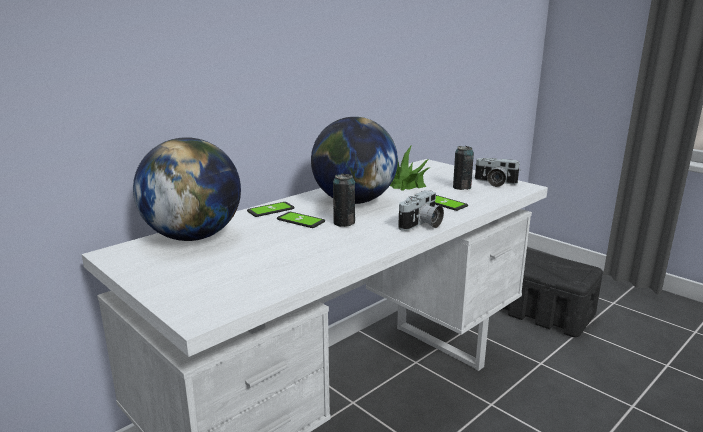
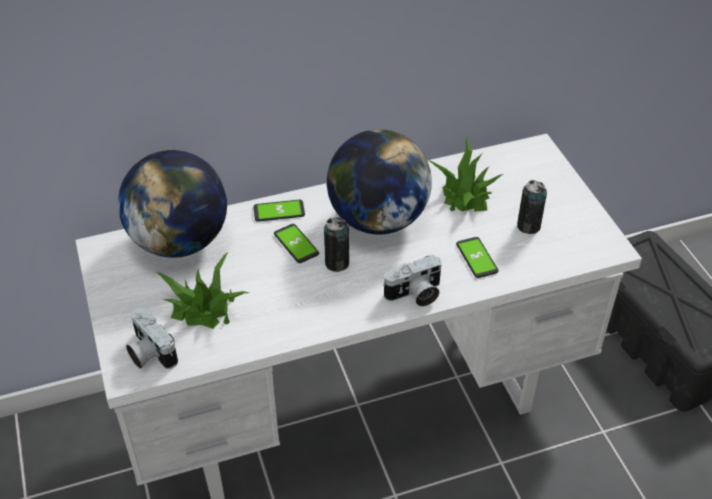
camera: 25 degrees right, 25 degrees up
(248, 264) = (204, 308): none -> potted plant
(494, 183) = (580, 227): camera -> camera (149, 353)

